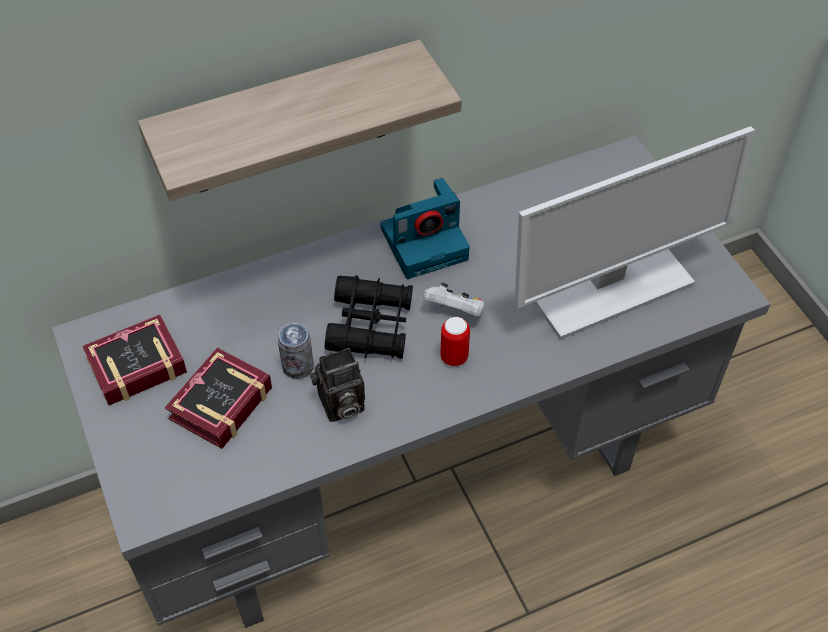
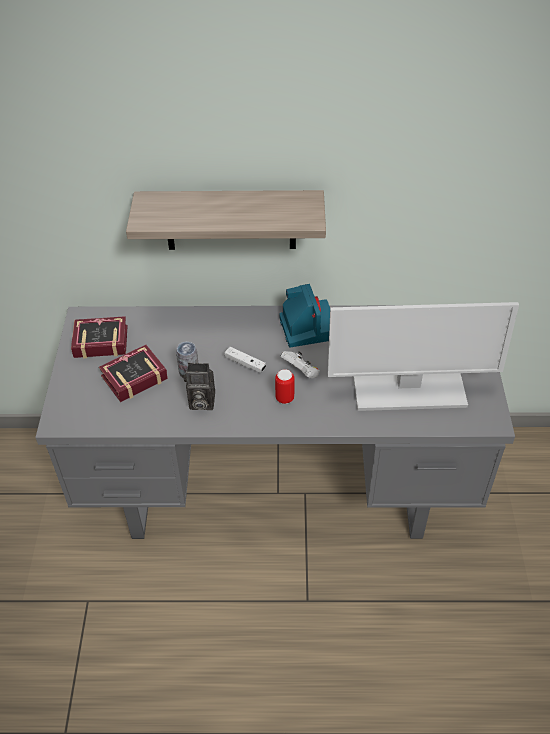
camera: 25 degrees right, 5 degrees down
(370, 325) = (245, 363): black binoculars -> white game controller
(425, 242) = (307, 327): camera -> camera turned 105 degrees counterclockwise

